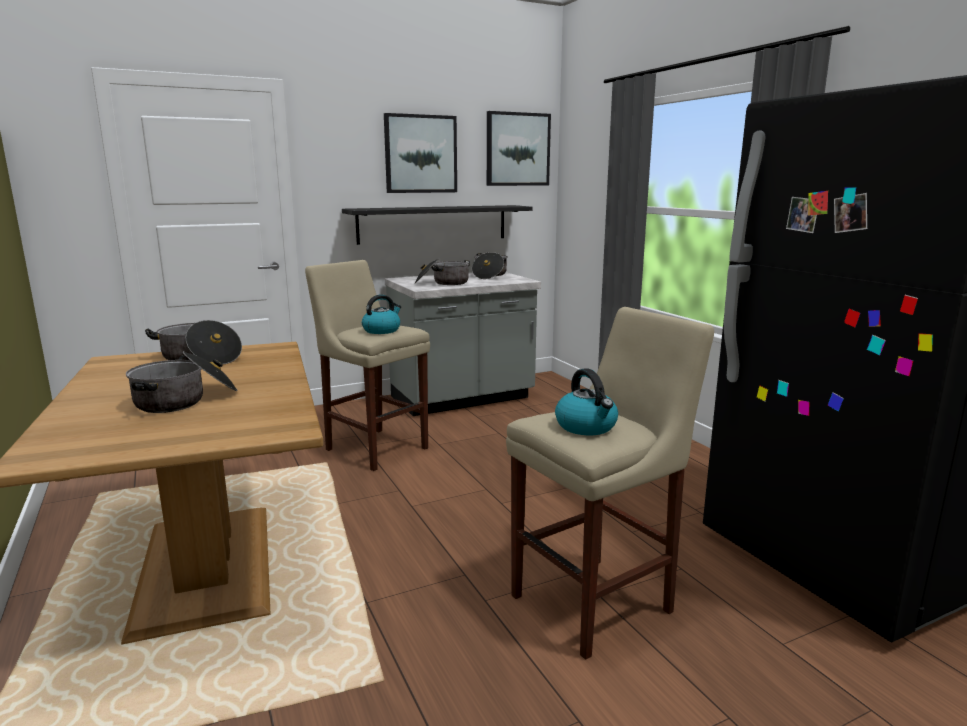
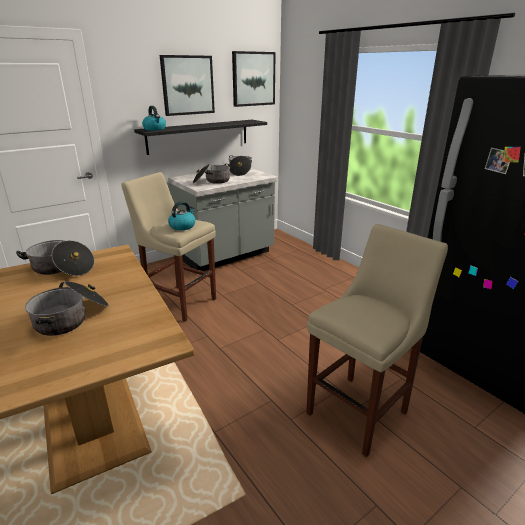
camera: 10 degrees left, 10 degrees up
(587, 427) = (365, 315): kettle -> kettle (155, 129)

